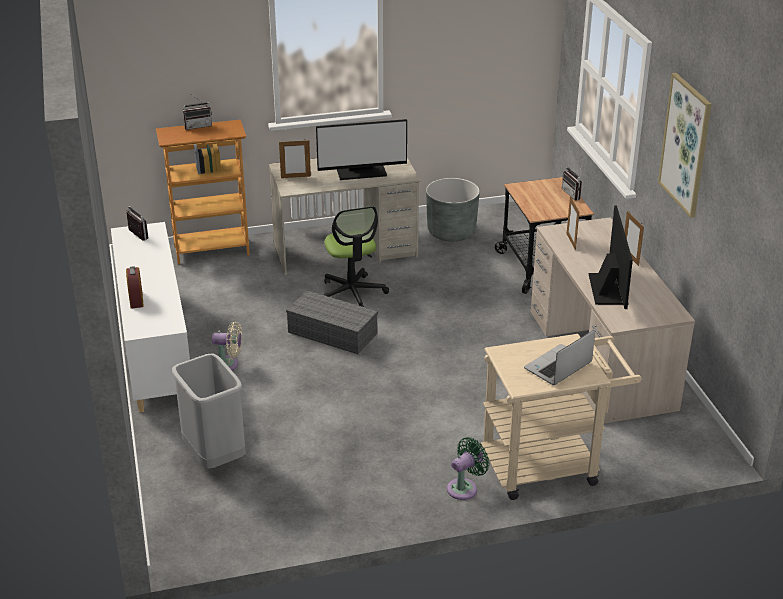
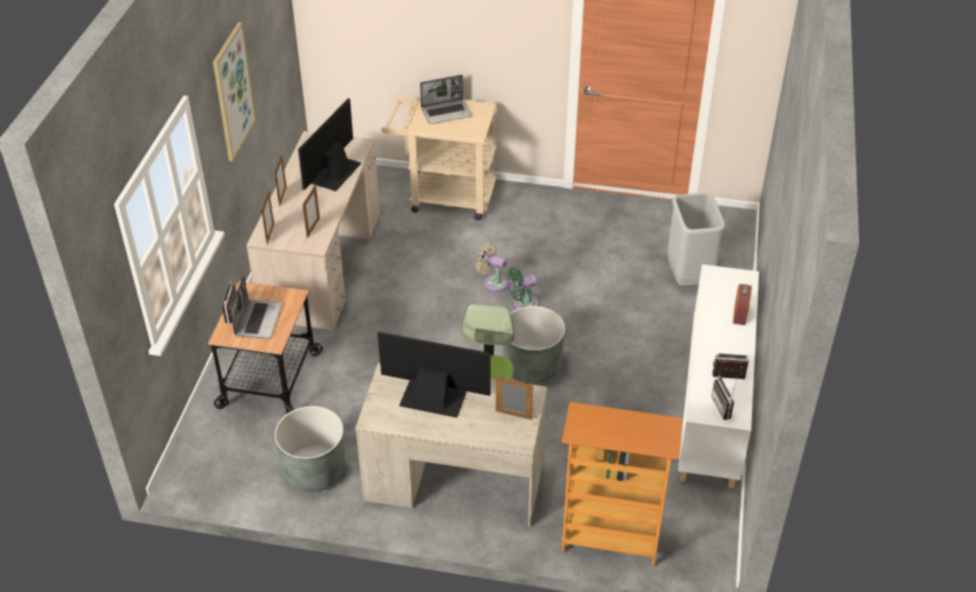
camera: 155 degrees left, 10 degrees up
(198, 126) = (621, 444): radio -> radio (728, 379)
(228, 364) = (648, 362): beige fan -> beige fan (493, 282)
(334, 332) = (532, 367): grey storage box -> grey planter
(464, 488) = (516, 199): green fan -> green fan (523, 304)
(546, 196) = (258, 319): none -> laptop
(601, 228) = (270, 234): none -> picture frame

